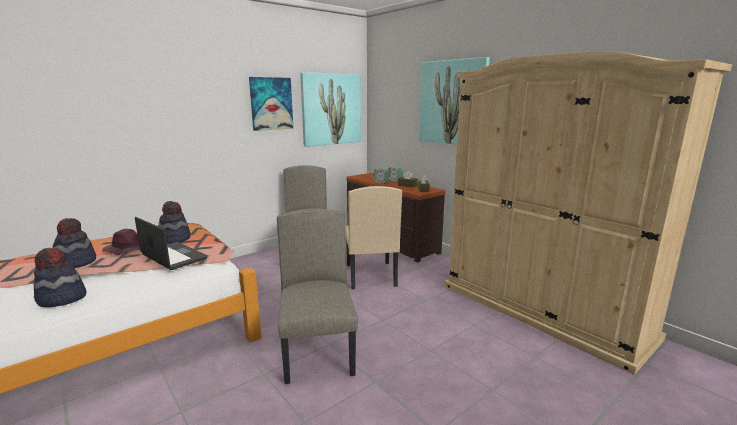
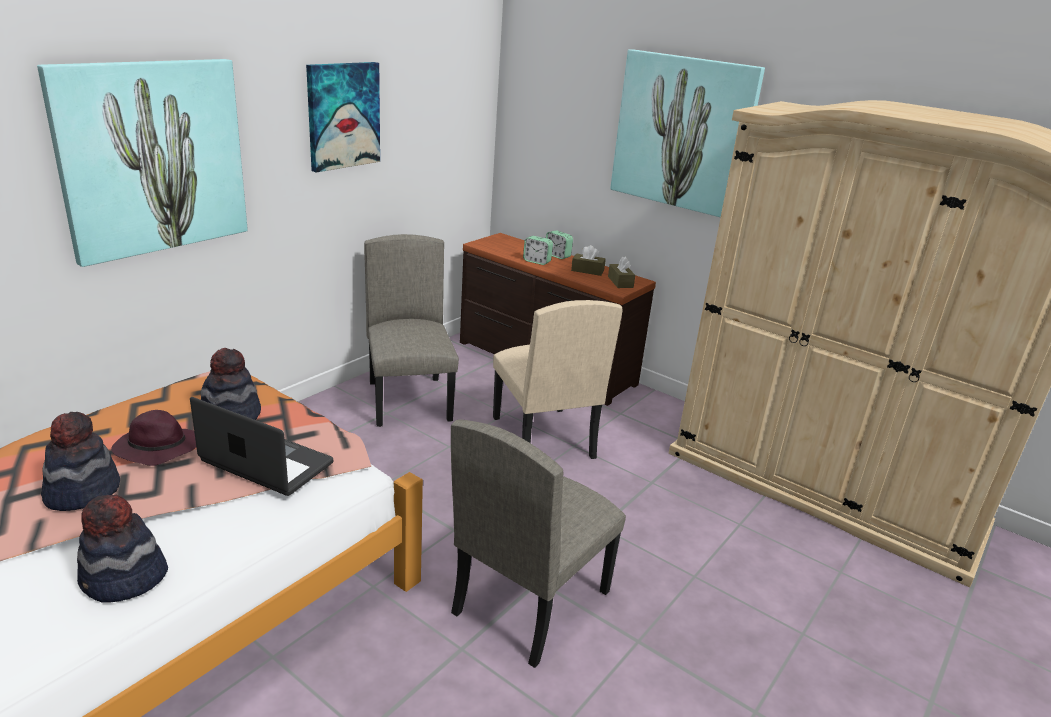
camera: 15 degrees left, 10 degrees up
(319, 354) = (530, 601): beige chair -> beige chair turned 120 degrees counterclockwise
(331, 109) = (441, 118): picture -> picture (152, 158)

